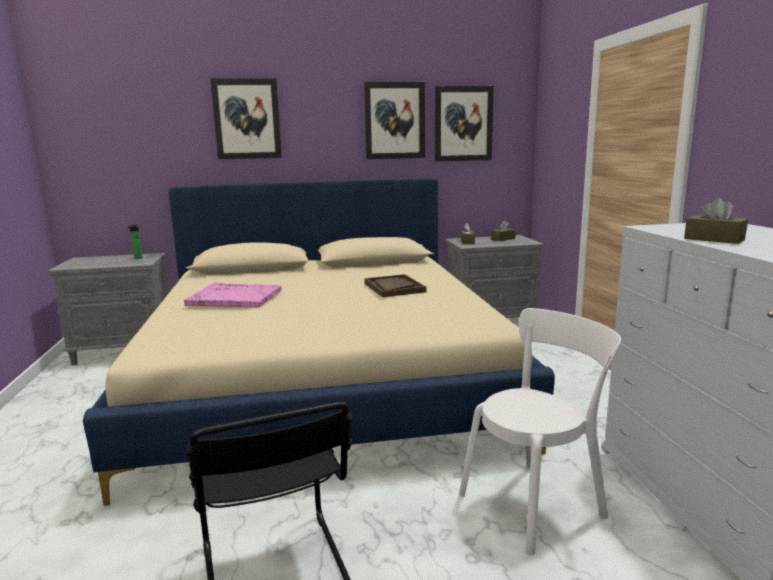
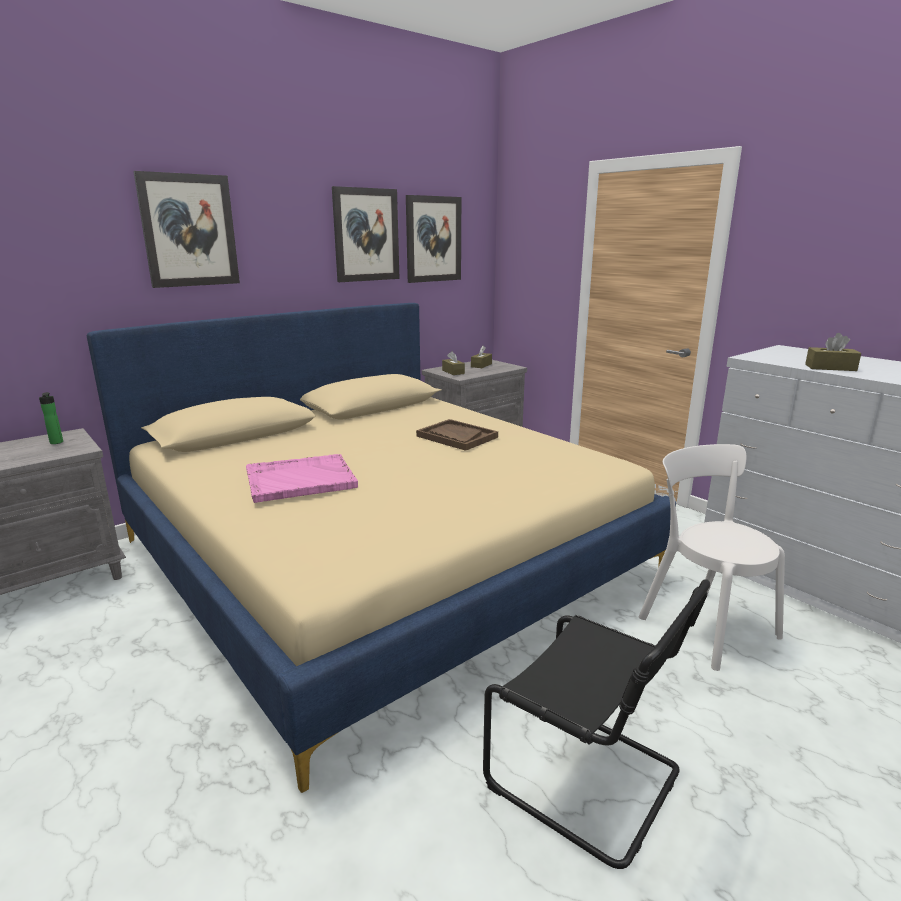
camera: 30 degrees left, 5 degrees up
(536, 502) = (703, 623): white chair -> white chair turned 60 degrees counterclockwise

